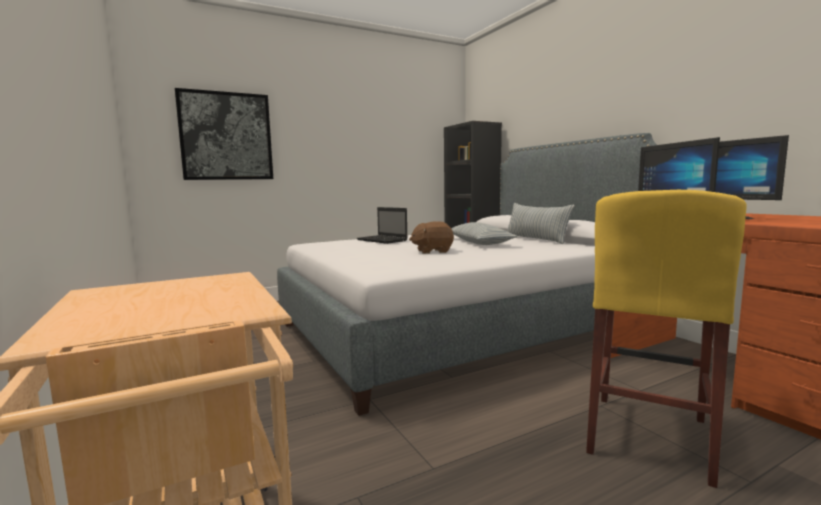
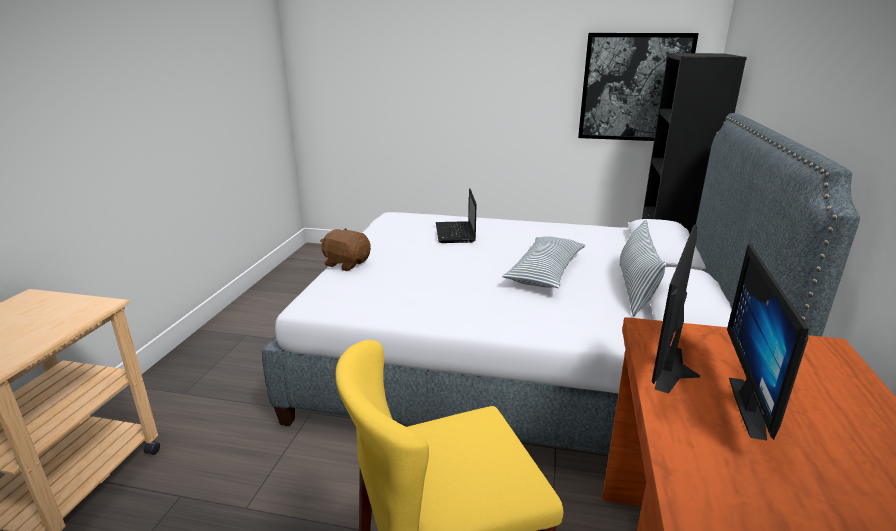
camera: 40 degrees right, 15 degrees up
(226, 136) = (374, 70): picture -> picture (634, 88)
(432, 251) = (449, 276): brown plush toy -> brown plush toy (346, 263)

